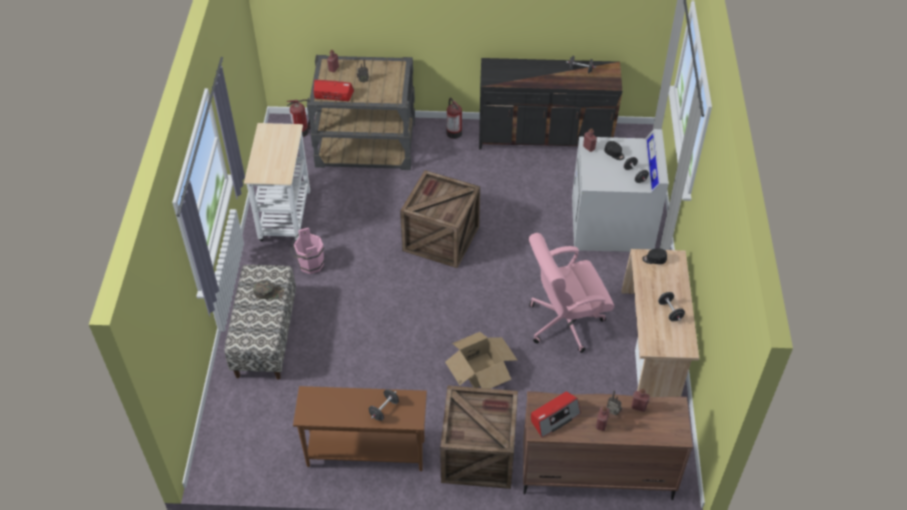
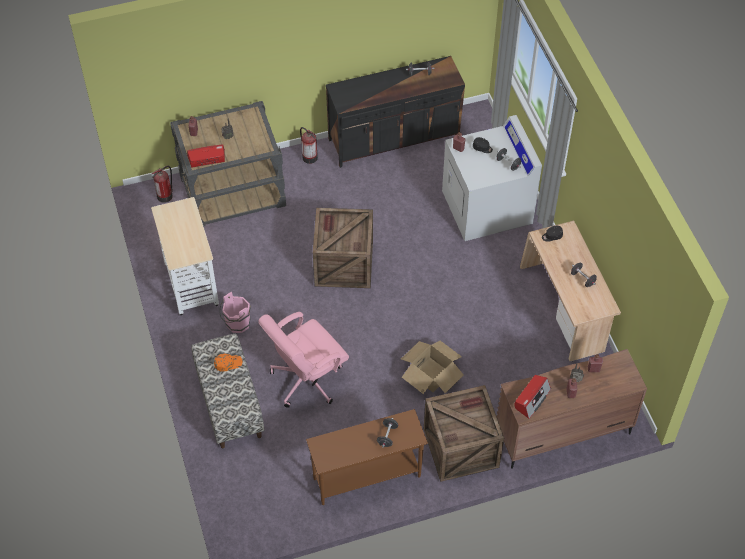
camera: 20 degrees left, 5 degrees up
(269, 292) = (228, 363): green cap -> orange cap
(565, 322) = (484, 309): pink office chair -> pink office chair (307, 379)

